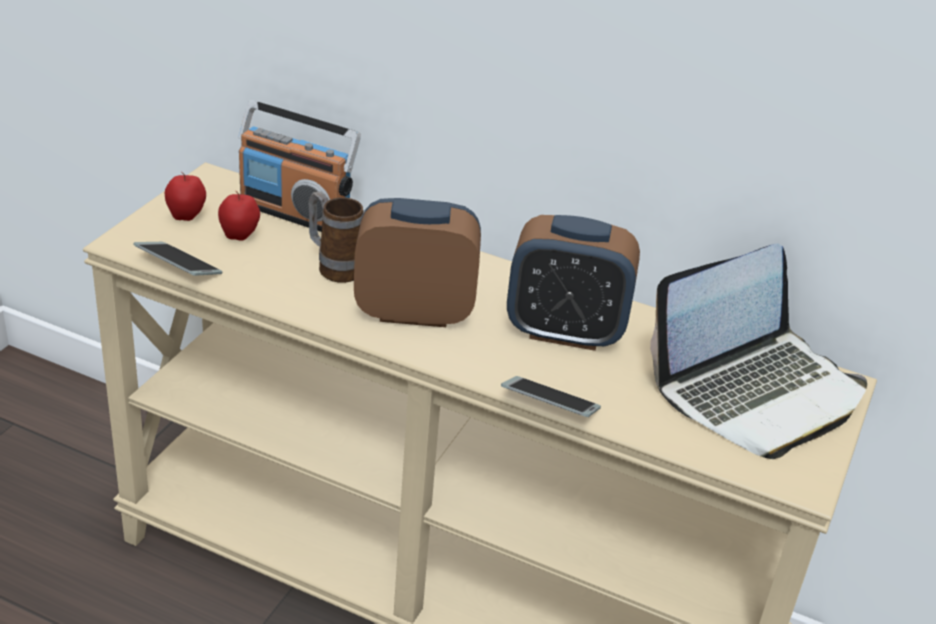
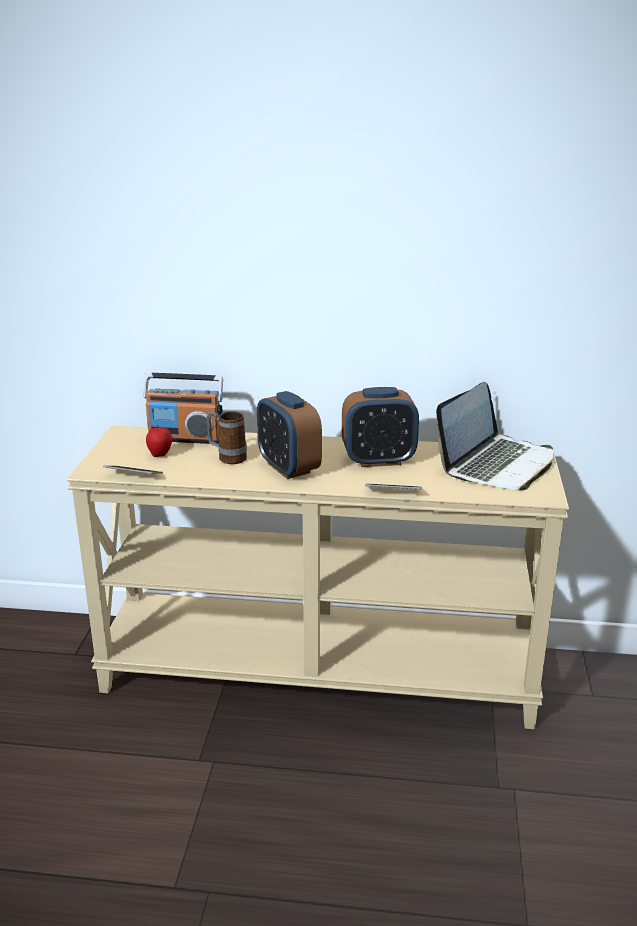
camera: 15 degrees left, 10 degrees down
(186, 217) = (120, 452): apple -> none
(414, 311) = (288, 468): alarm clock -> alarm clock turned 105 degrees counterclockwise

